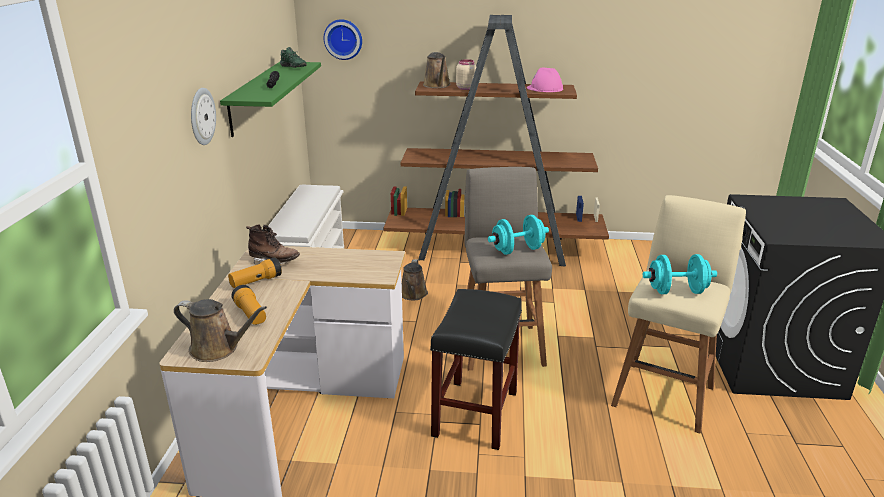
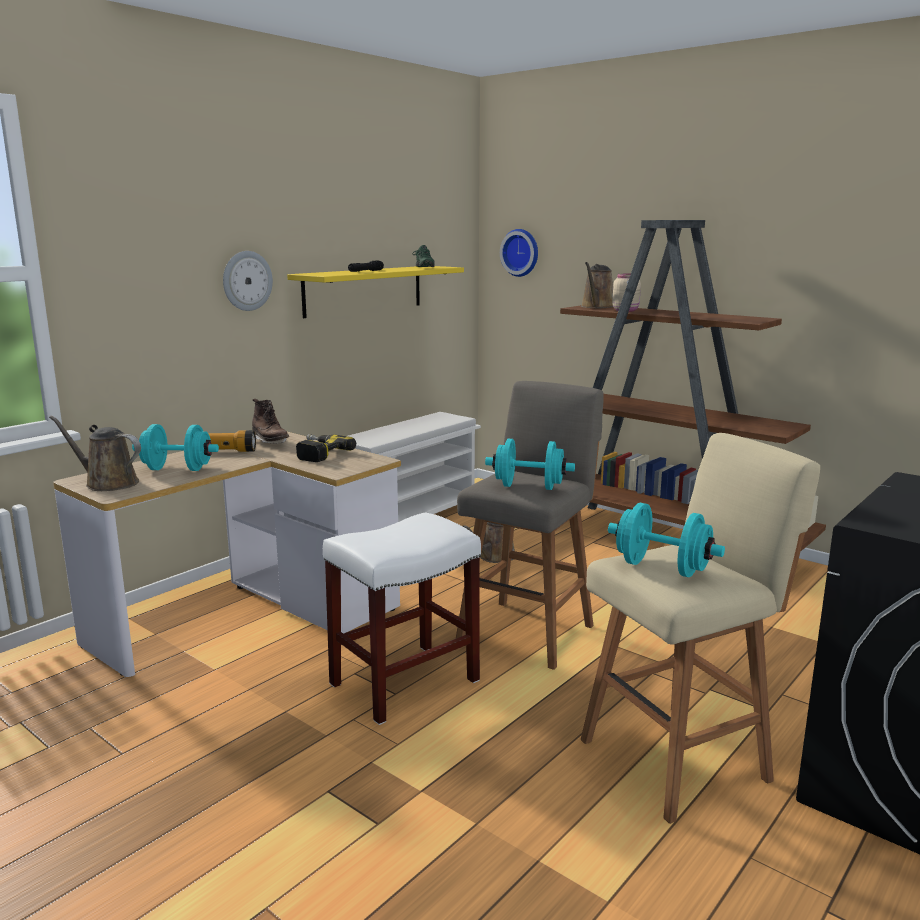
camera: 35 degrees right, 10 degrees down
(218, 349) = (107, 483): brown watering can -> brown watering can turned 150 degrees clockwise
(250, 314) = (177, 469): flashlight -> turquoise dumbbell
(255, 97) = (364, 290): green shelf -> yellow shelf
(334, 262) = (317, 453): none -> power drill
(476, 414) = (404, 683): black stool -> white stool
(544, 88) = (728, 317): pink hard hat -> none

